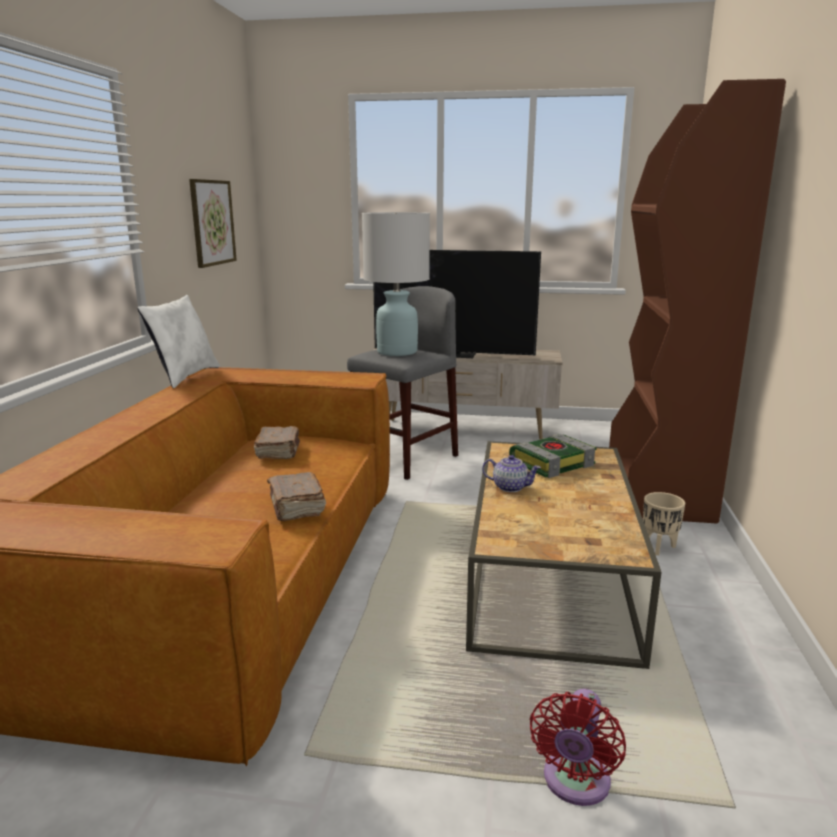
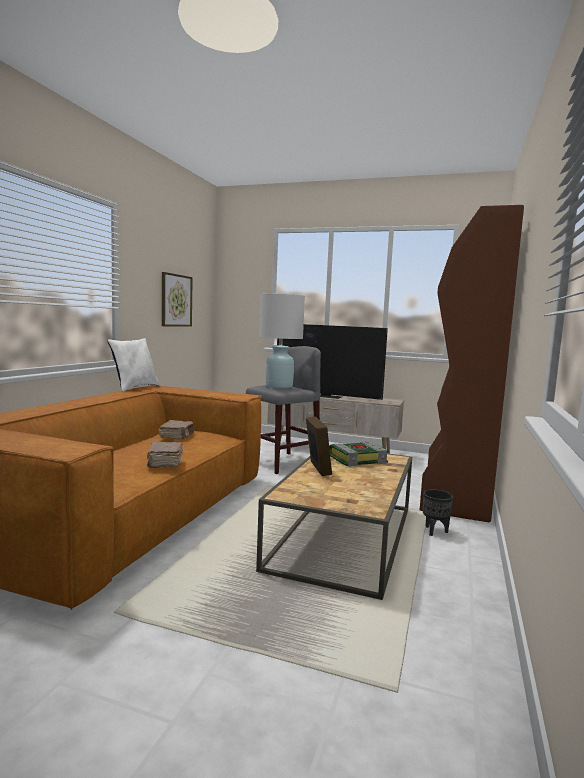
camera: 10 degrees right, 10 degrees down
(510, 487) = (317, 468): teapot -> picture frame
(574, 784) = (286, 658): red fan -> none
(659, 547) = (435, 531): beige planter -> black planter

